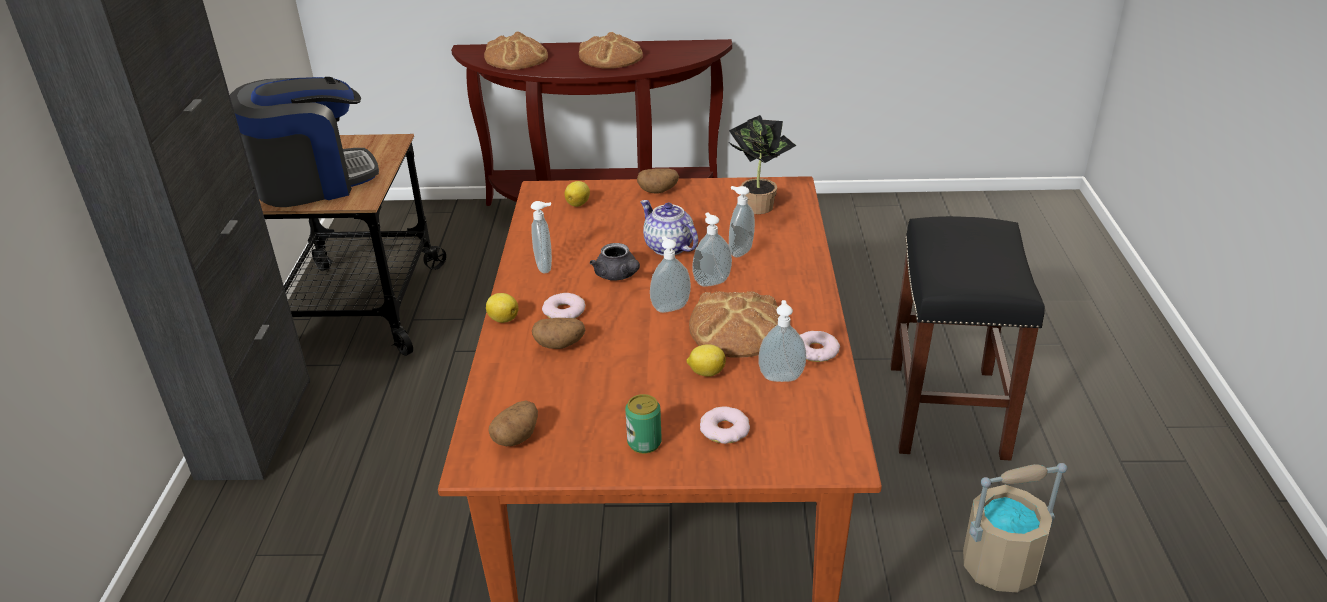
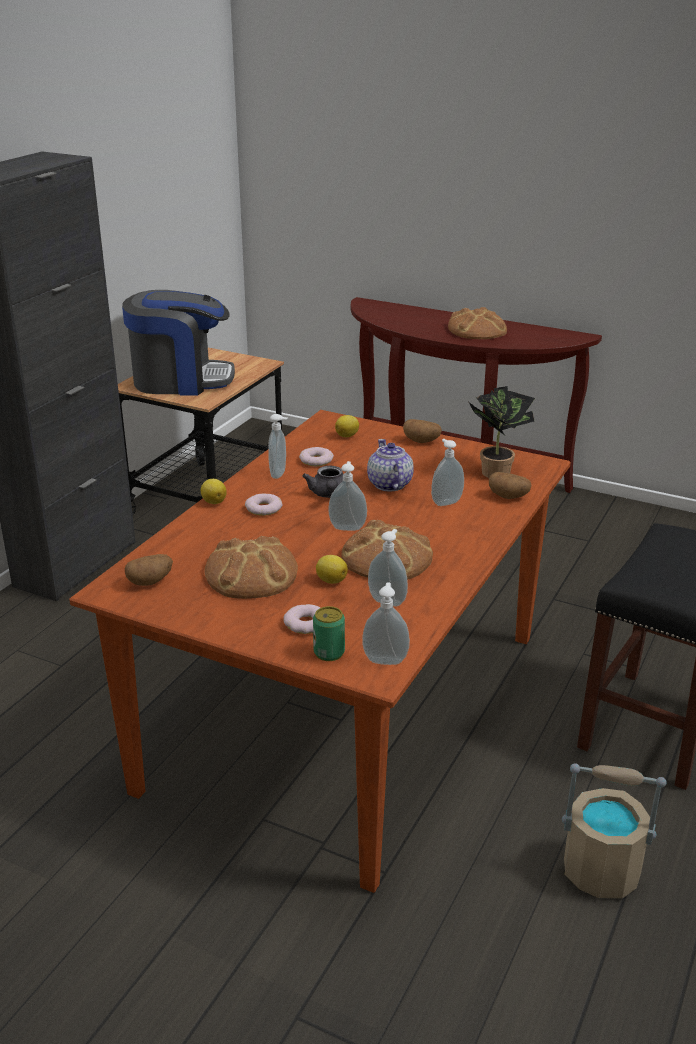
camera: 25 degrees right, 5 degrees down
(517, 57) = (397, 316): bread -> bread (251, 573)
(560, 345) = (238, 530): potato -> potato (508, 496)
(644, 443) = (236, 613): can -> can (329, 652)
(711, 281) = (399, 518): soap dispenser -> soap dispenser (385, 659)
(816, 351) = (436, 591): donut -> donut (316, 460)

